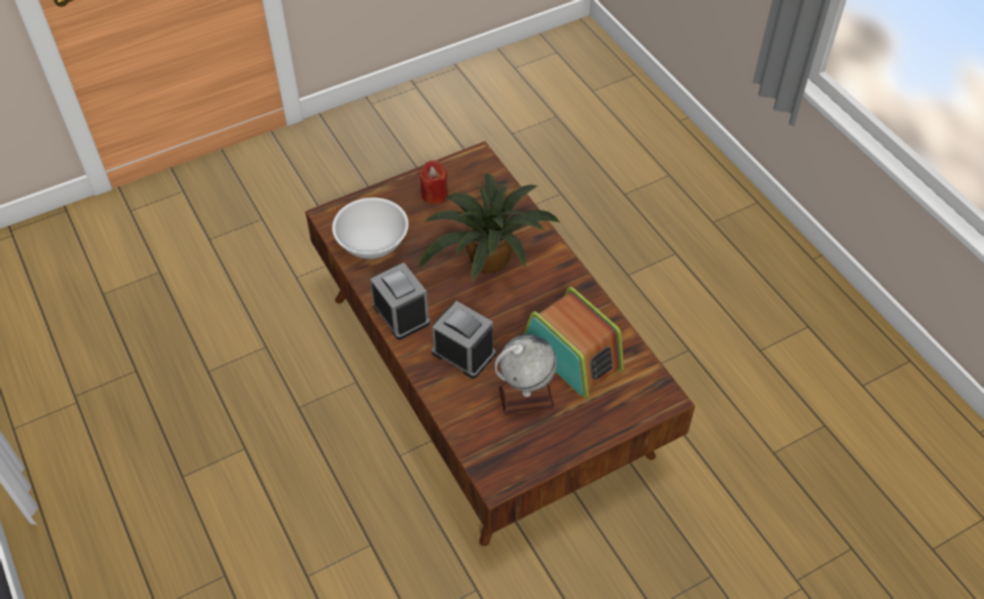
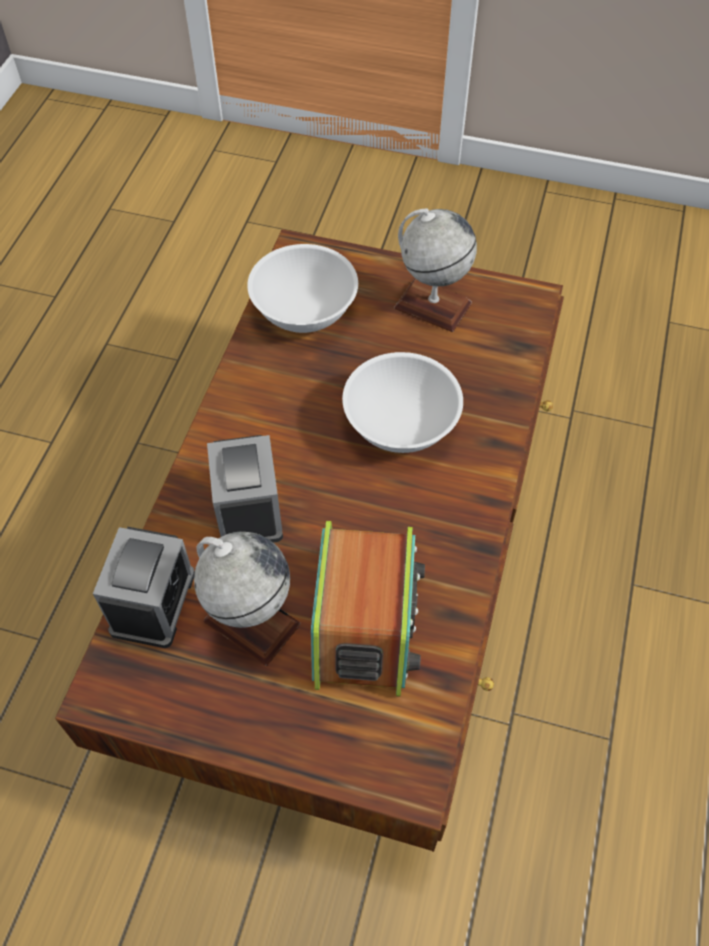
camera: 45 degrees right, 5 degrees up
(401, 314) = (239, 410): alarm clock -> alarm clock (153, 602)
(434, 194) = (432, 305): red candle -> globe
(487, 261) = (400, 425): potted plant -> white bowl

